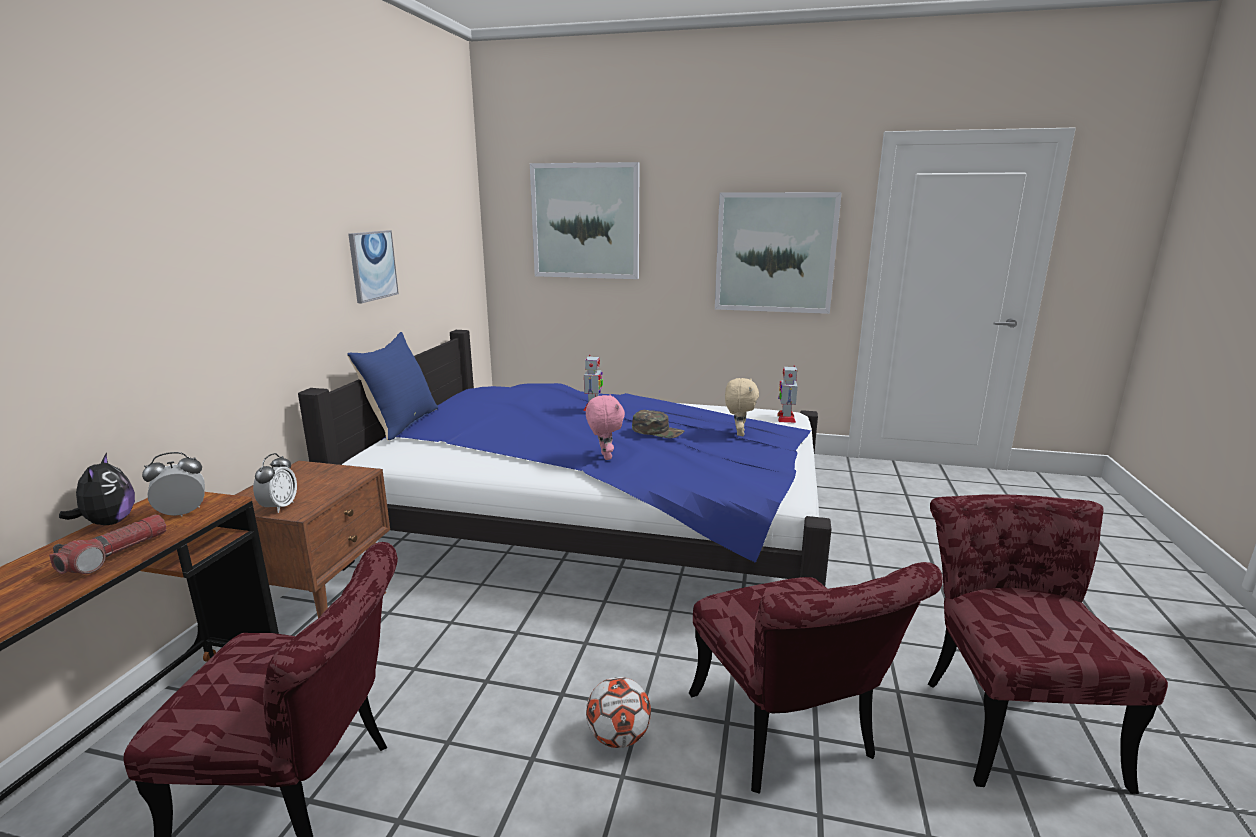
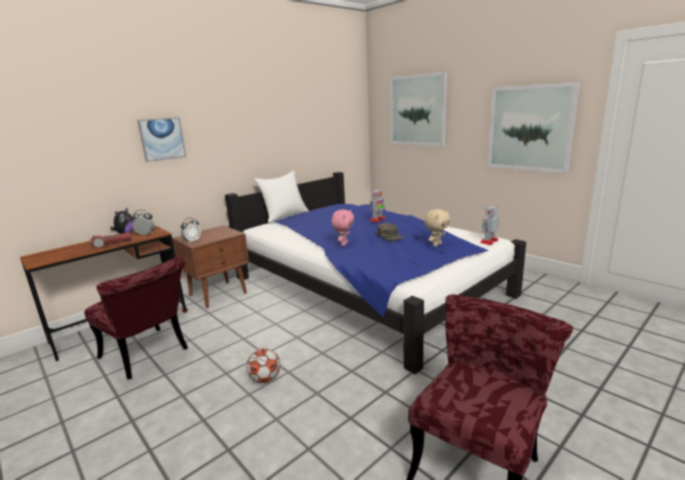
camera: 35 degrees right, 0 degrees up
(372, 265) = (280, 136): picture -> picture (162, 139)
(402, 423) = (285, 216): blue pillow -> white pillow
(790, 738) = (337, 412): red chair -> none

